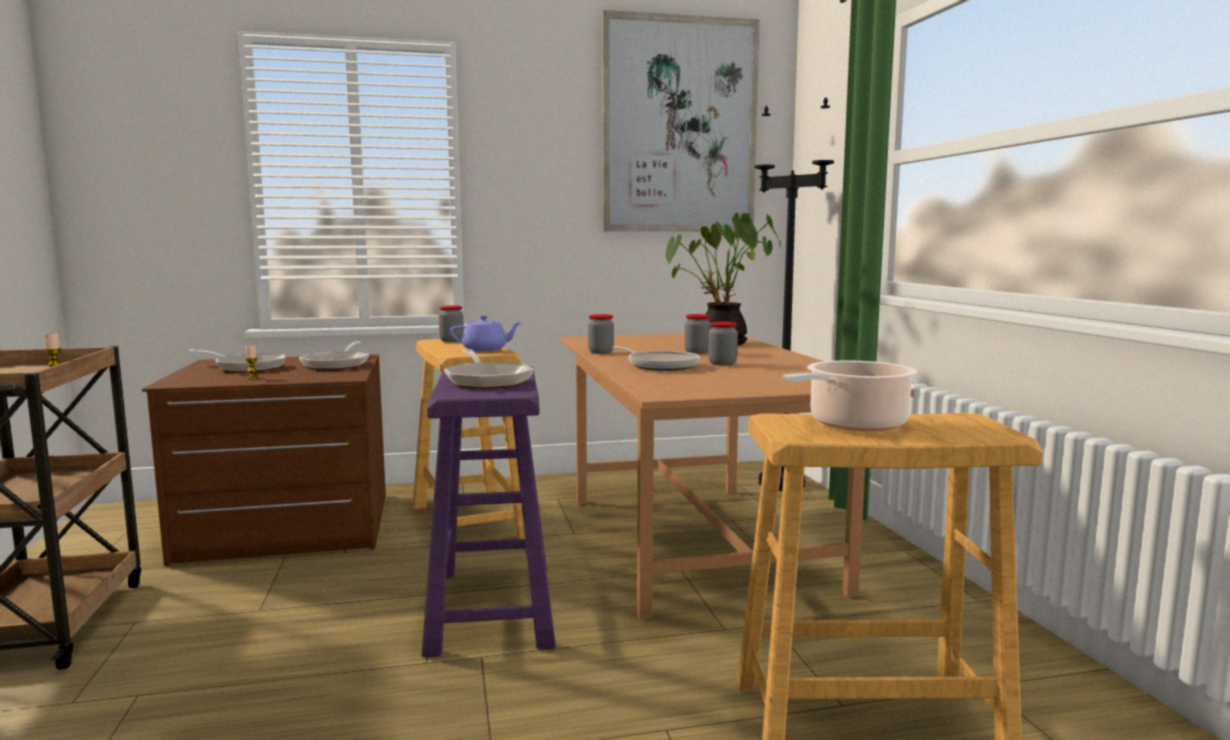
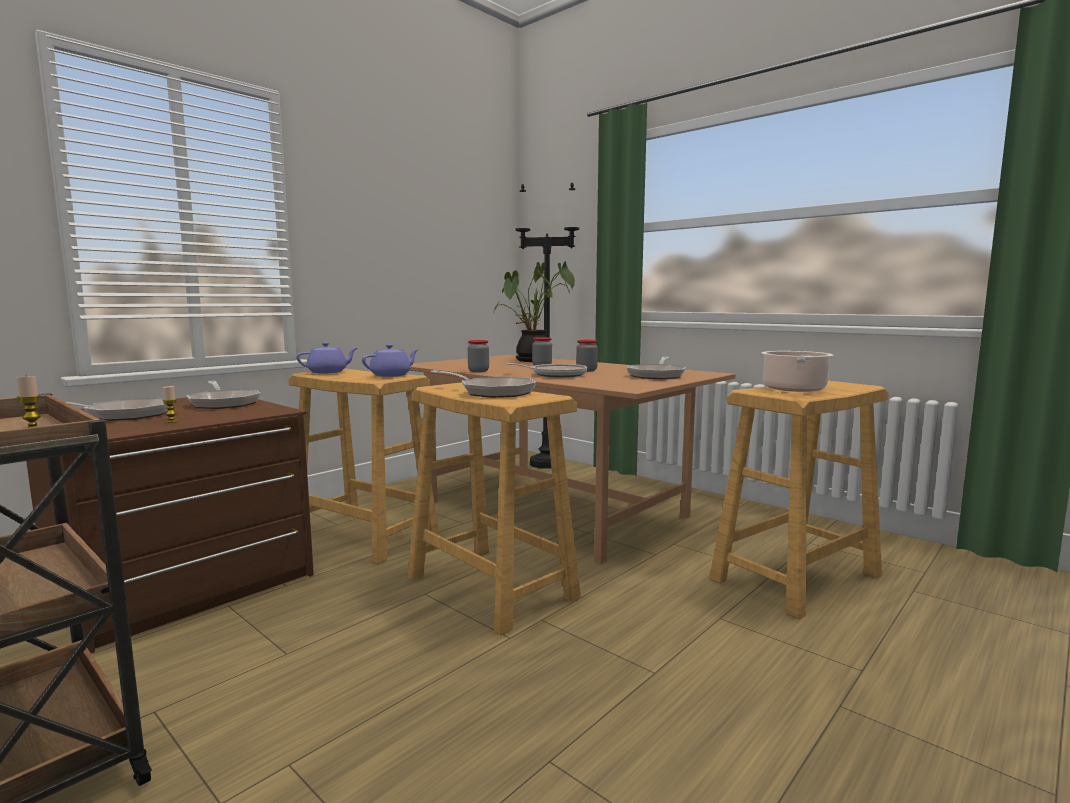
camera: 35 degrees left, 0 degrees up
(451, 341) = (328, 372): jar -> purple teapot
(491, 607) = (490, 586): purple stool -> beige stool
(679, 126) = (452, 193): picture -> none
(779, 380) = (657, 375): none -> frying pan

